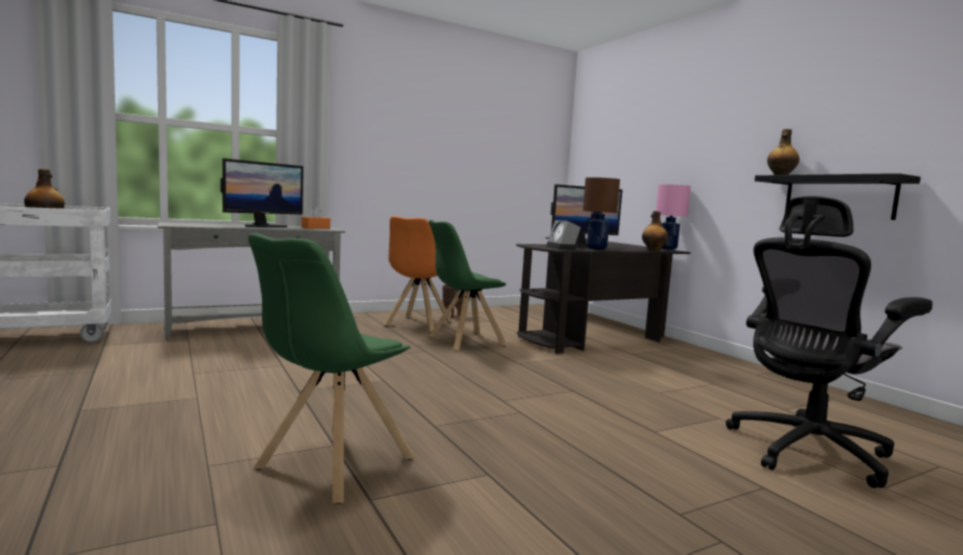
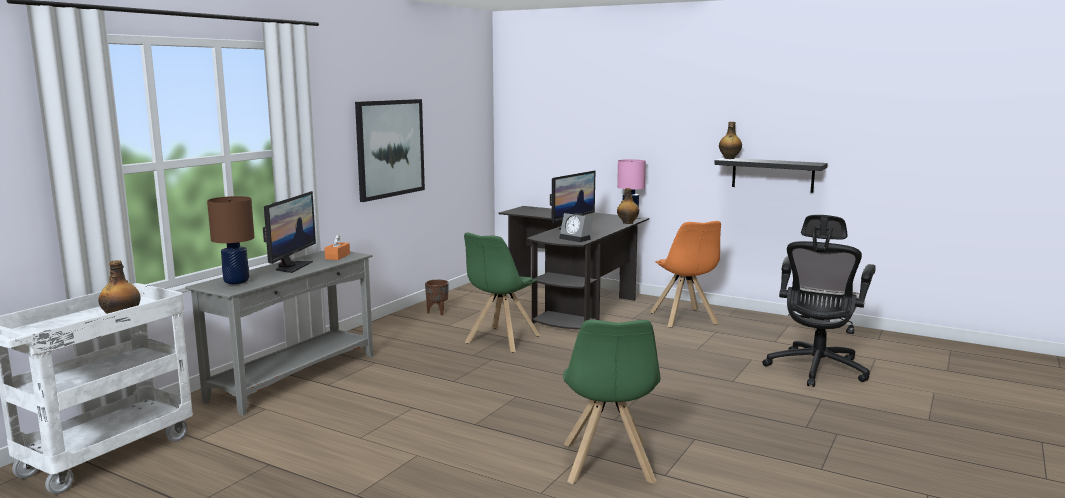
camera: 30 degrees left, 5 degrees up
(417, 324) = (429, 331): orange chair -> orange chair (684, 319)
(429, 156) = (390, 148): none -> picture
(596, 249) = (596, 233): brown table lamp -> brown table lamp (237, 282)

